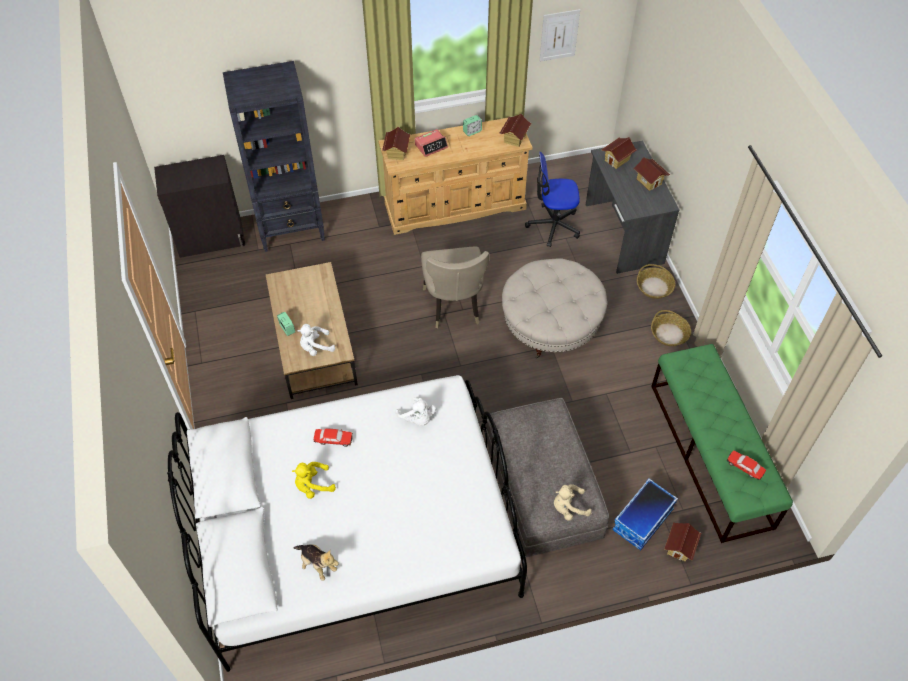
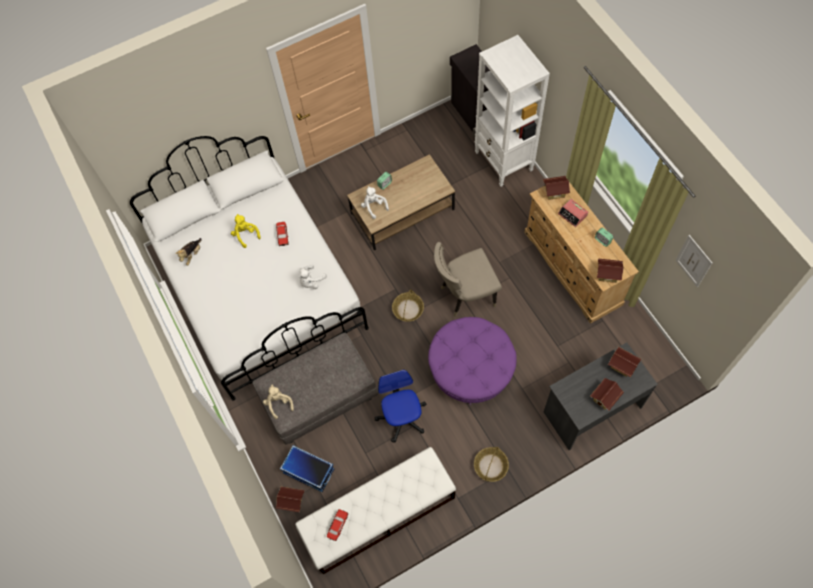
camera: 80 degrees right, 10 degrees up
(292, 229) = (503, 162): black bookcase -> white bookcase
(550, 324) = (471, 369): beige ottoman -> purple ottoman
(553, 225) = (579, 349): office chair -> office chair (402, 417)
(654, 287) = (538, 445): basket -> basket (408, 309)
(710, 455) = (378, 515): green bench -> white bench

